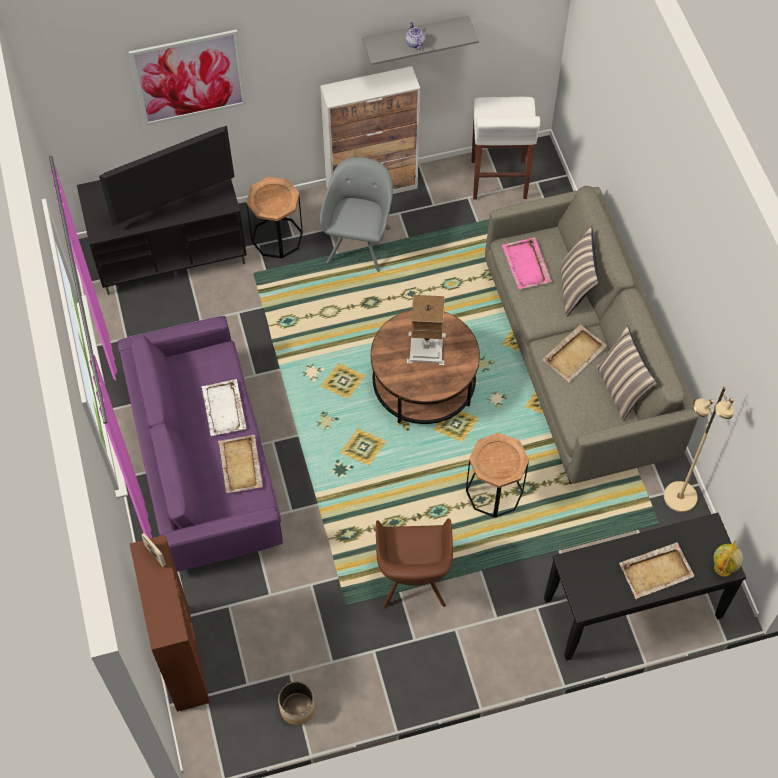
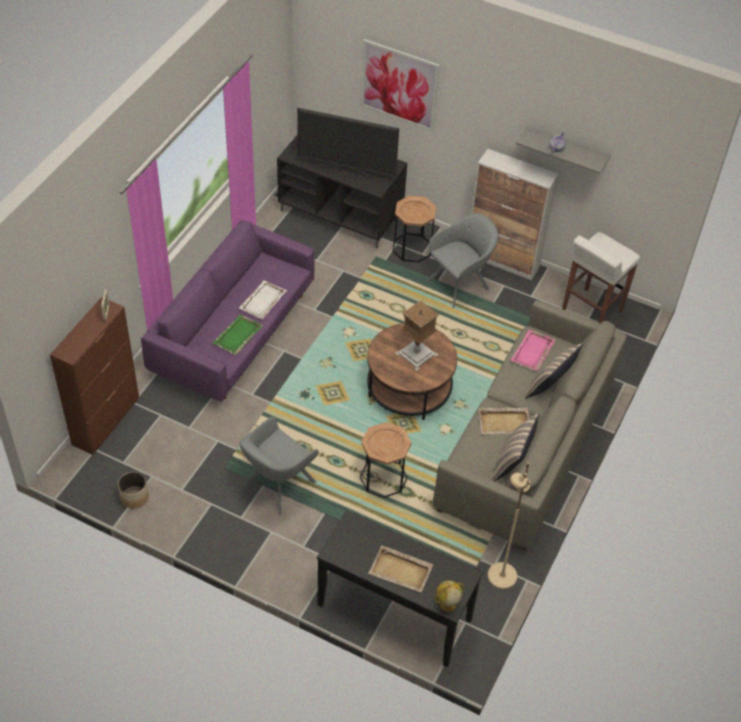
camera: 40 degrees right, 10 degrees down
(240, 465) = (237, 336): beige tray -> green tray
(413, 581) = (277, 486): brown armchair -> grey armchair

